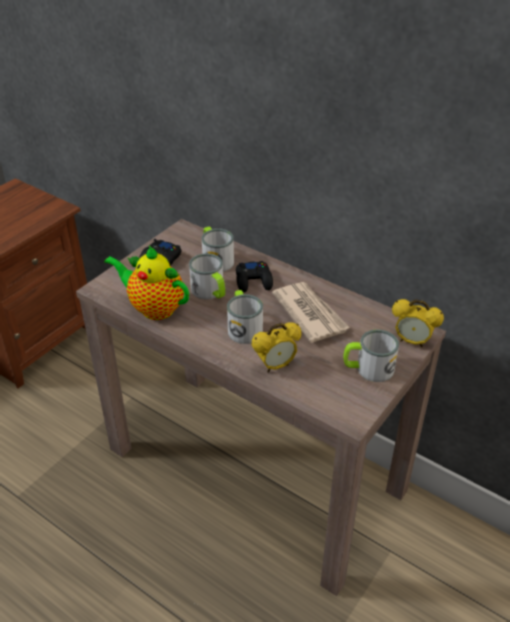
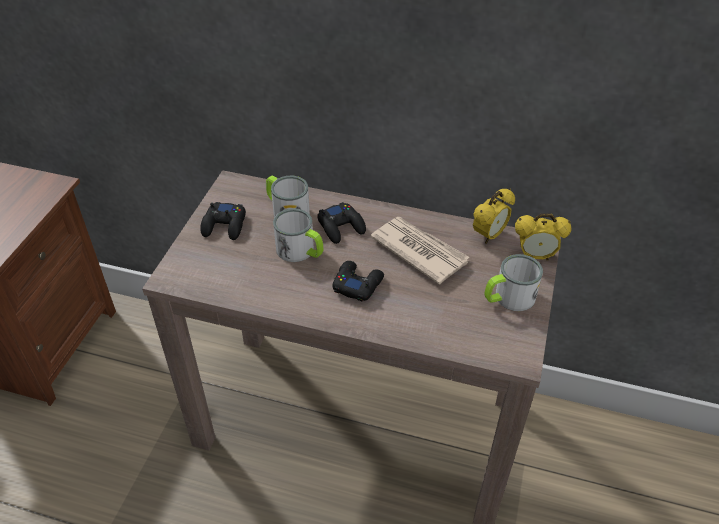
camera: 20 degrees left, 5 degrees up
(154, 308) = (246, 286): teapot -> none
(243, 327) = (357, 284): mug -> black game controller
(275, 366) = (414, 320): alarm clock -> alarm clock (489, 236)

